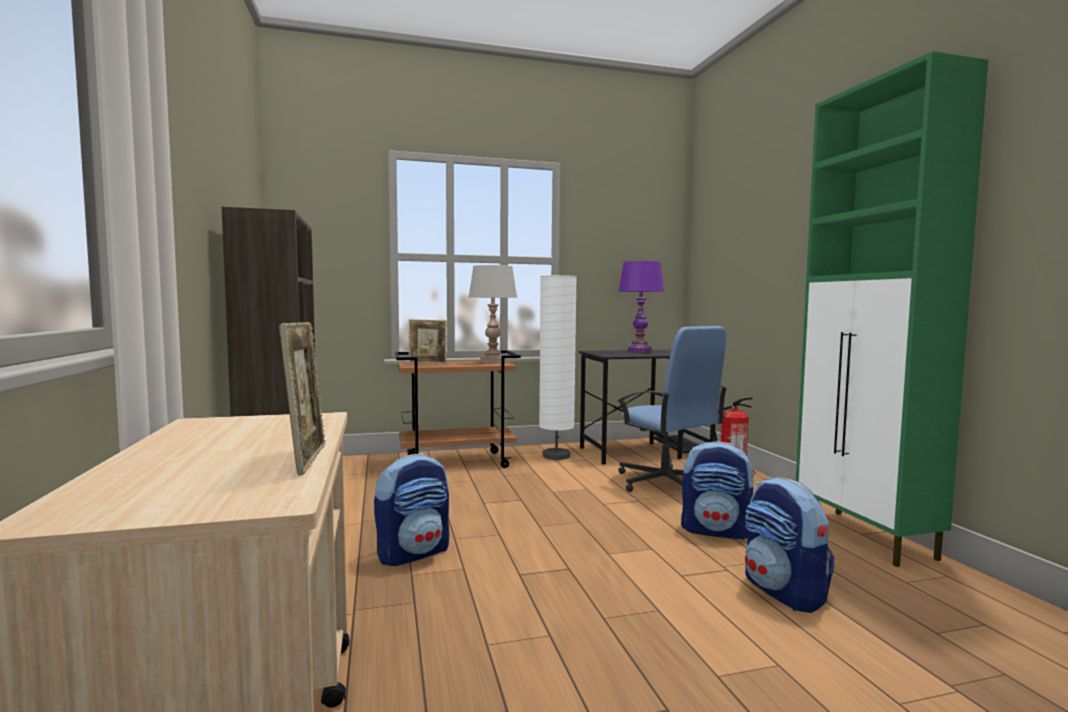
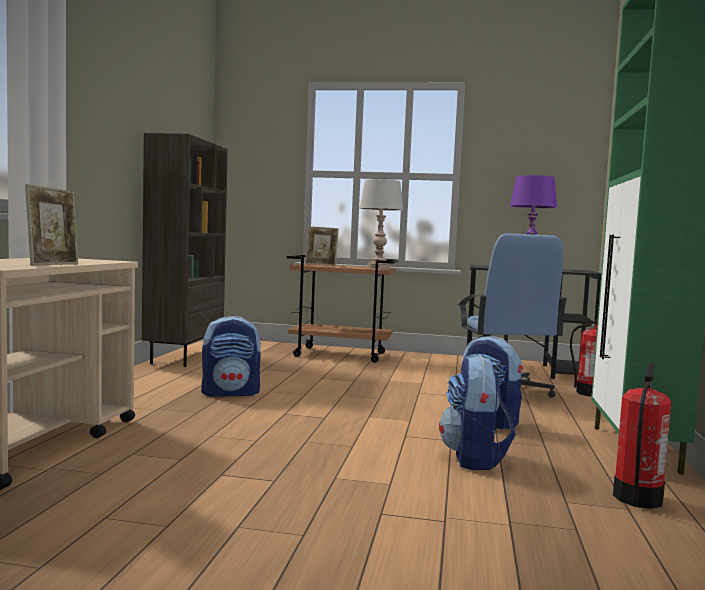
camera: 25 degrees right, 0 degrees up
(556, 456) = (433, 362): white floor lamp -> none
(967, 606) = (637, 498): none -> fire extinguisher

